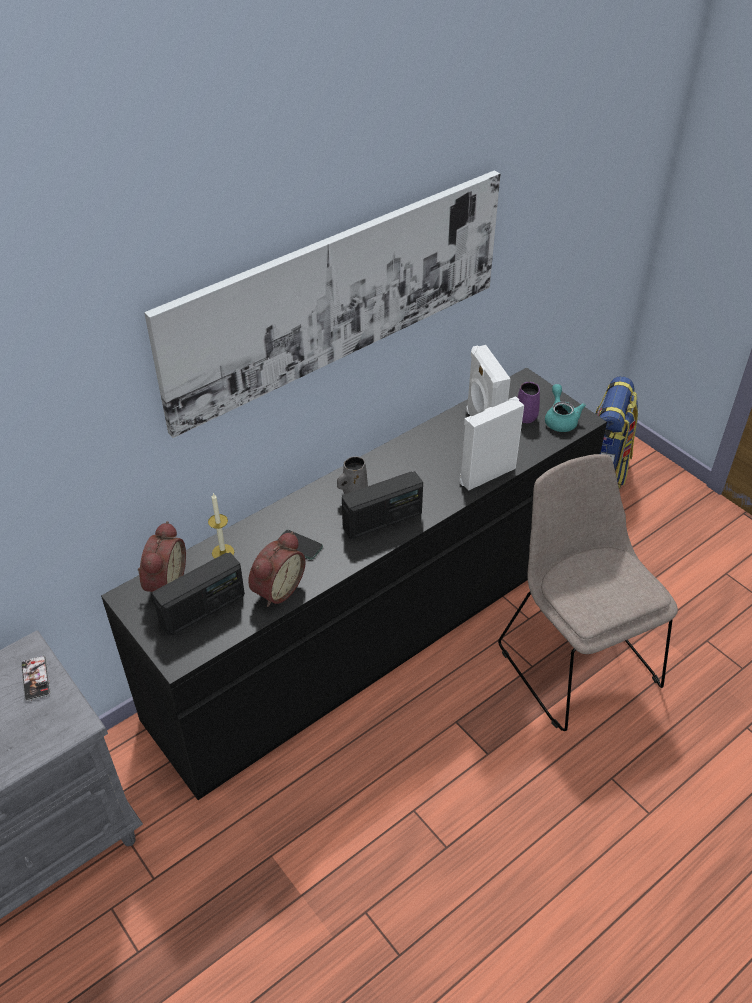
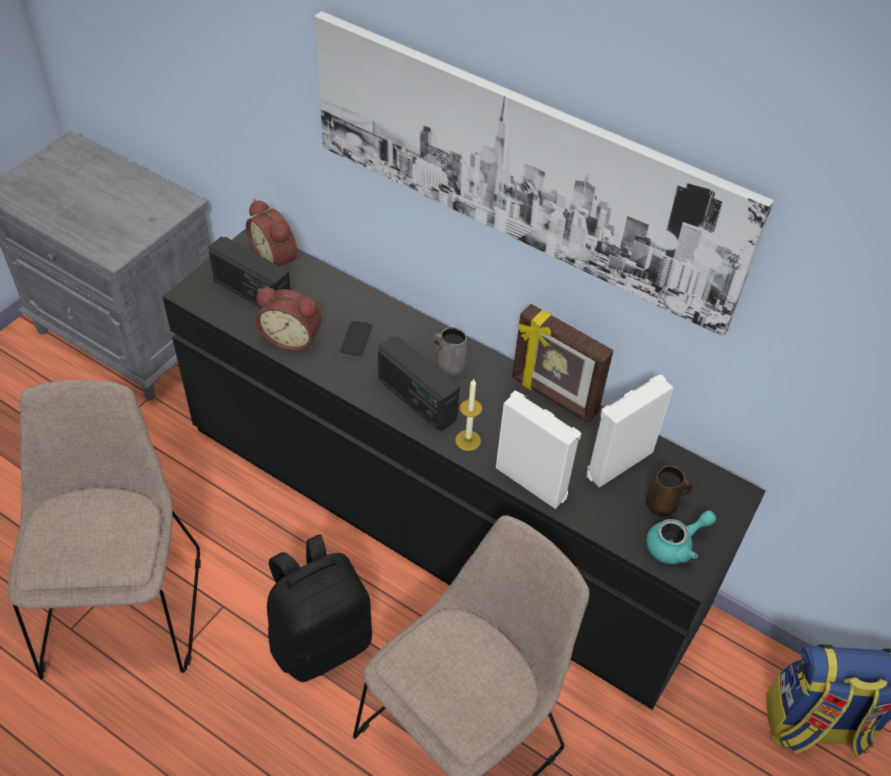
camera: 70 degrees right, 5 degrees up
(36, 679) = (154, 217): phone -> none
(163, 582) = (277, 258): alarm clock -> alarm clock turned 60 degrees clockwise
(223, 552) = (327, 287): candle -> candle (468, 440)
(387, 900) = (123, 606): none -> beige chair
(409, 442) = (553, 397): none -> picture frame
(469, 738) = (321, 640): none -> black backpack
(526, 415) = (663, 505): purple mug -> brown mug

